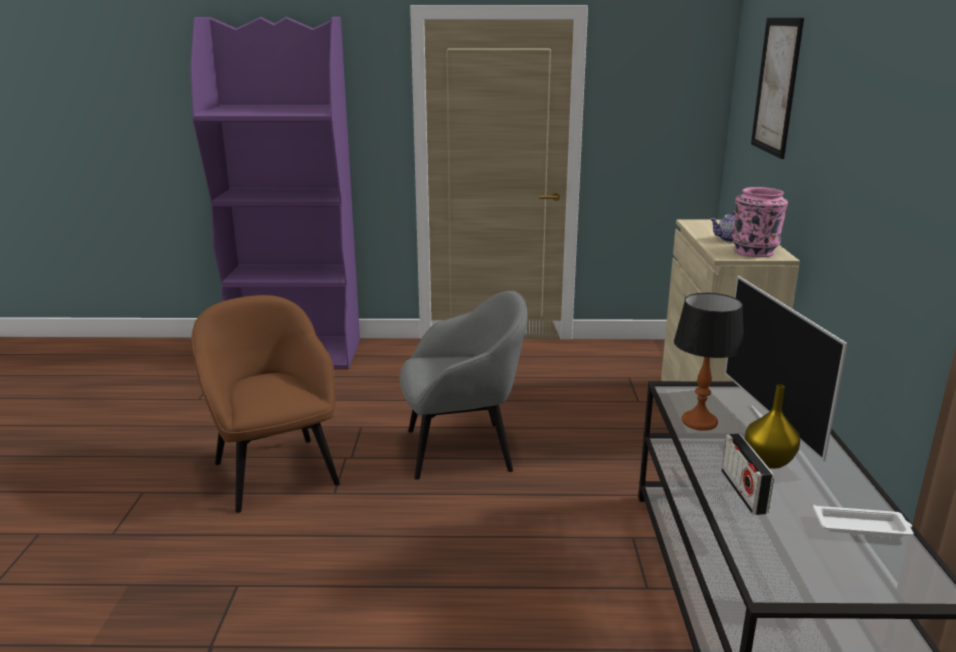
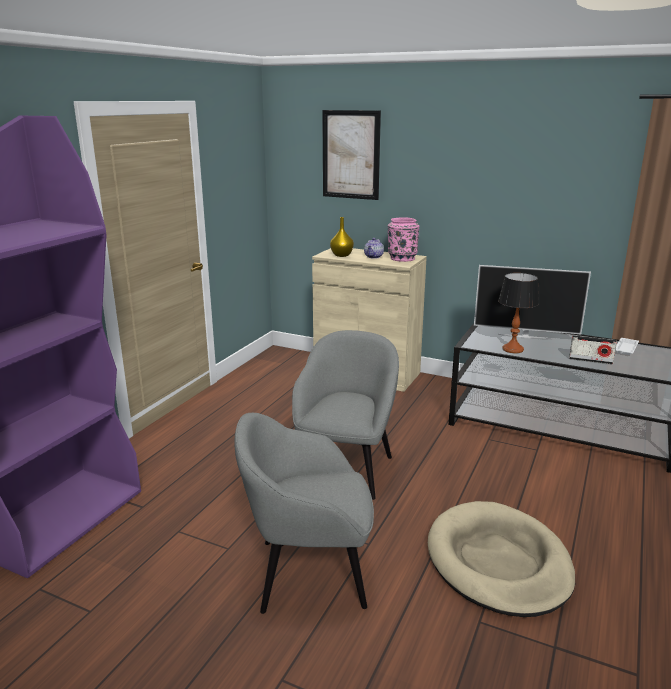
camera: 65 degrees left, 0 degrees up
(275, 471) = (308, 573): brown armchair -> grey armchair
(343, 585) = (498, 562): none -> beige dog bed
(768, 460) = (561, 347): yellow vase -> yellow vase (341, 255)

